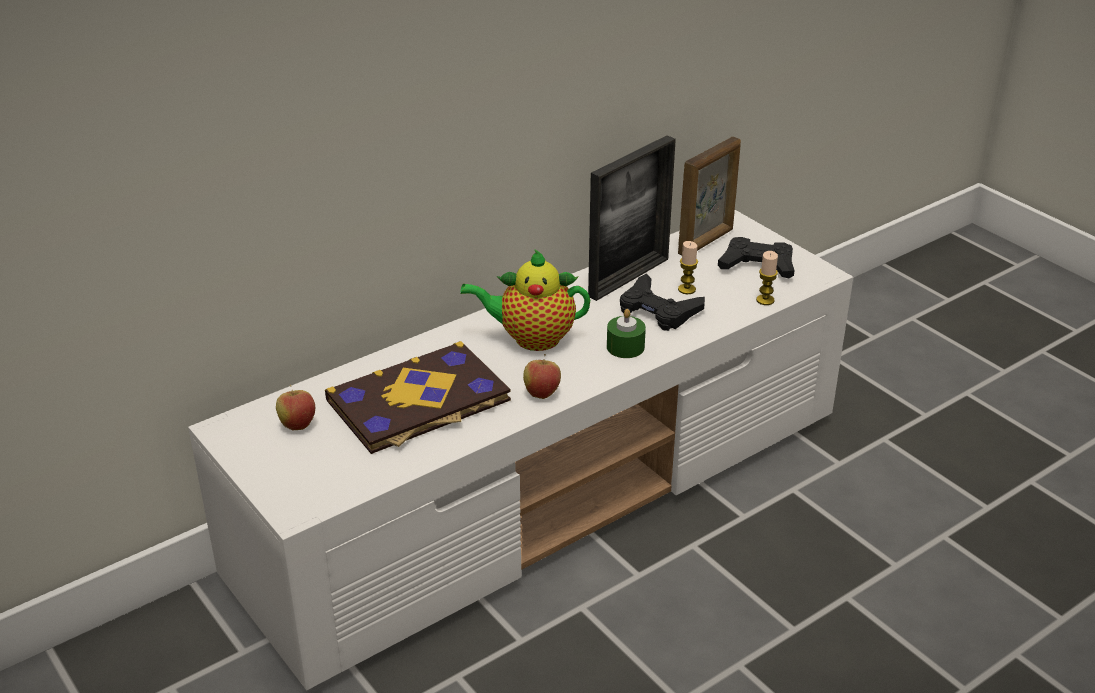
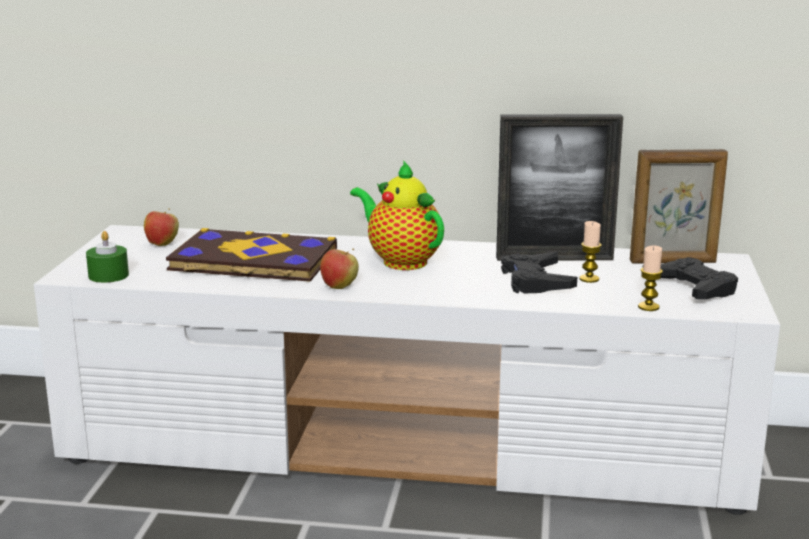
camera: 45 degrees right, 15 degrees down
(625, 347) = (460, 288): green candle -> green candle (108, 275)

